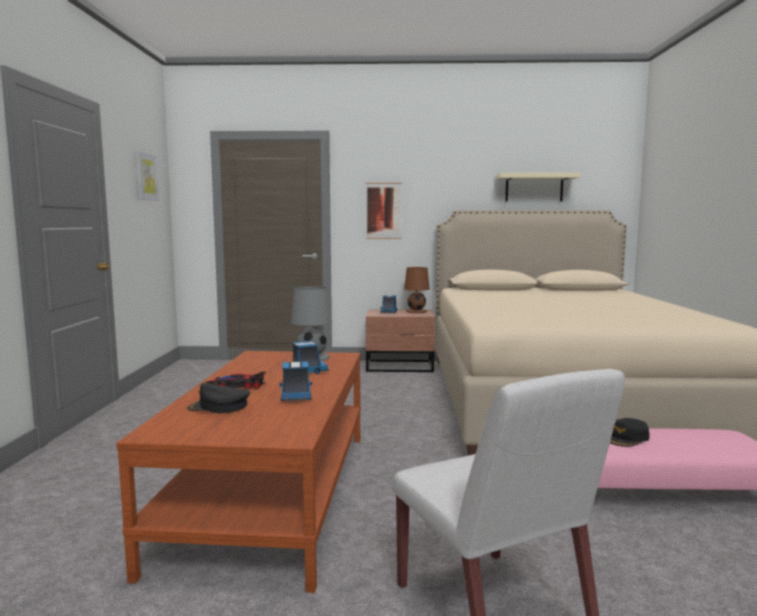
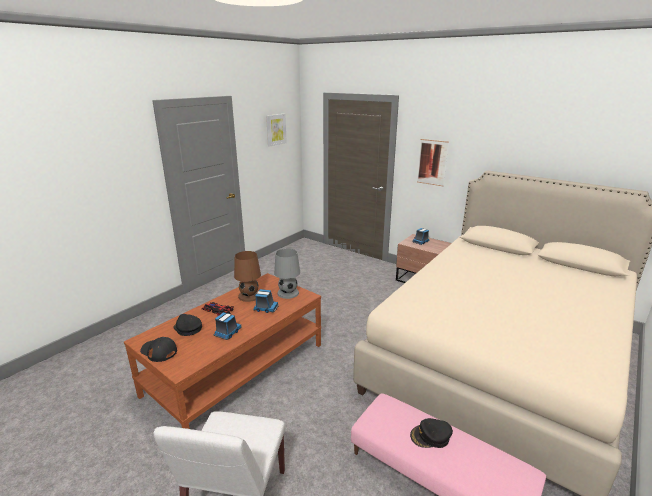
camera: 35 degrees right, 15 degrees up
(214, 433) = (159, 351): none -> black cap
(416, 311) = (443, 245): brown table lamp -> brown table lamp (249, 296)
(534, 188) = (569, 158): beige shelf -> none

